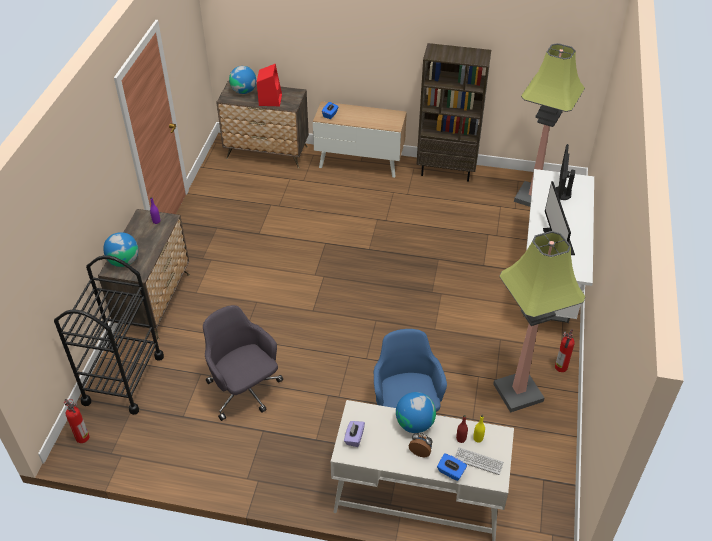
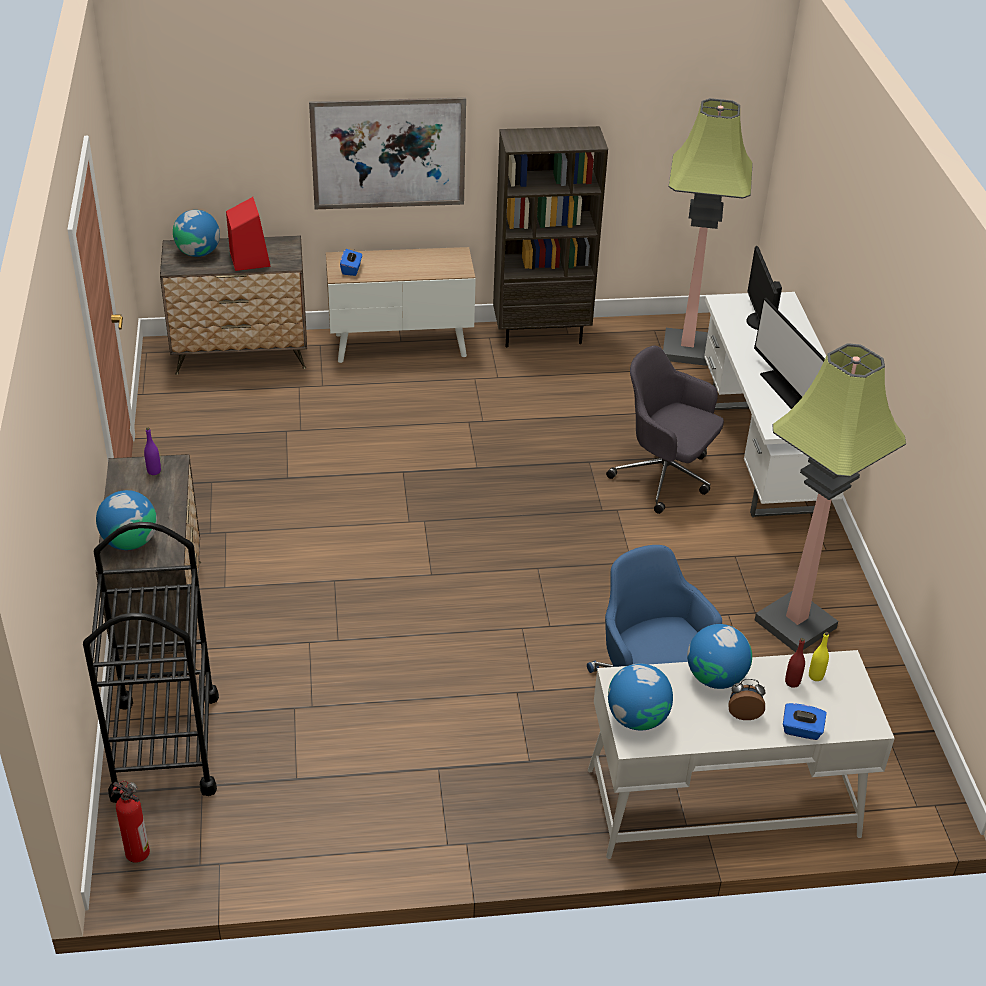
camera: 20 degrees left, 5 degrees down
(244, 391) = (380, 717): grey office chair -> grey office chair (665, 477)
(354, 438) = (637, 718): purple tissue box -> globe
(360, 48) = (388, 153): none -> picture
(478, 461) = (832, 706): keyboard -> none
(560, 368) = (838, 577): fire extinguisher -> none

